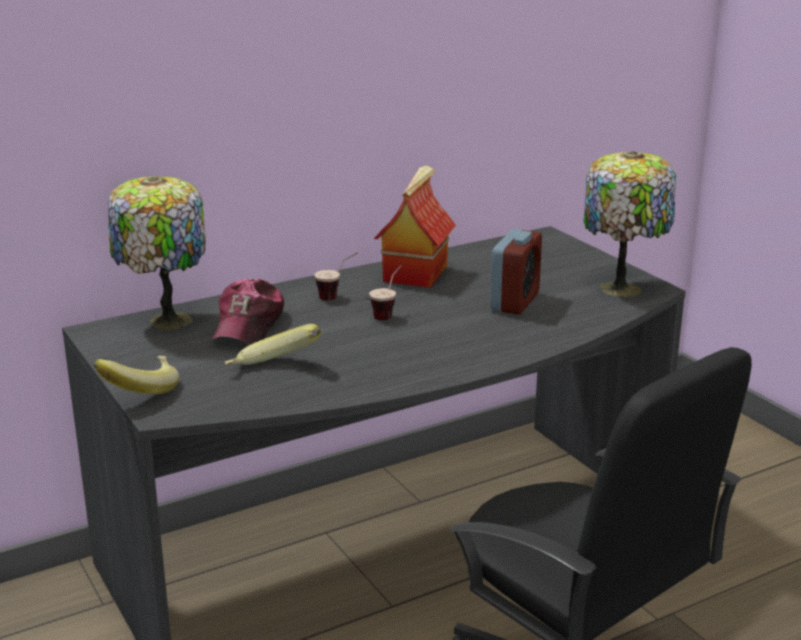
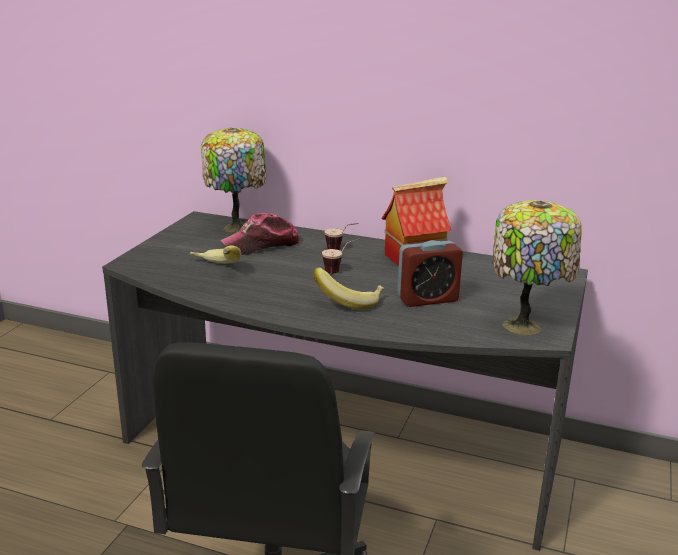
camera: 50 degrees right, 0 degrees up
(140, 390) = (146, 250): banana -> banana (350, 302)

